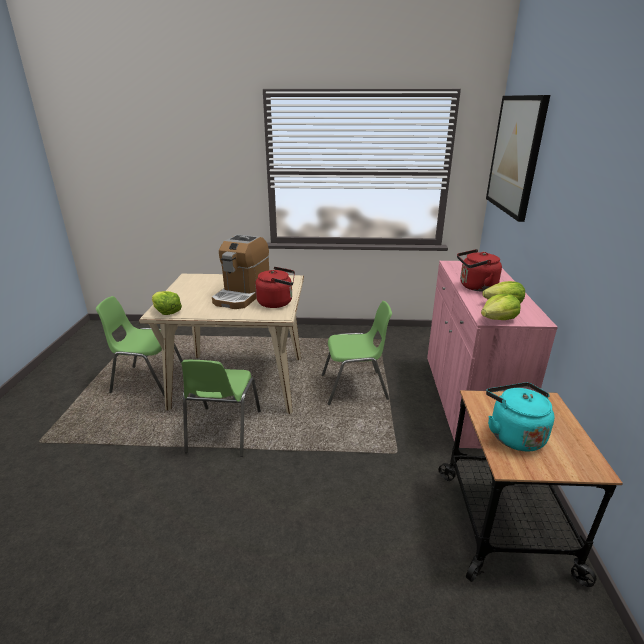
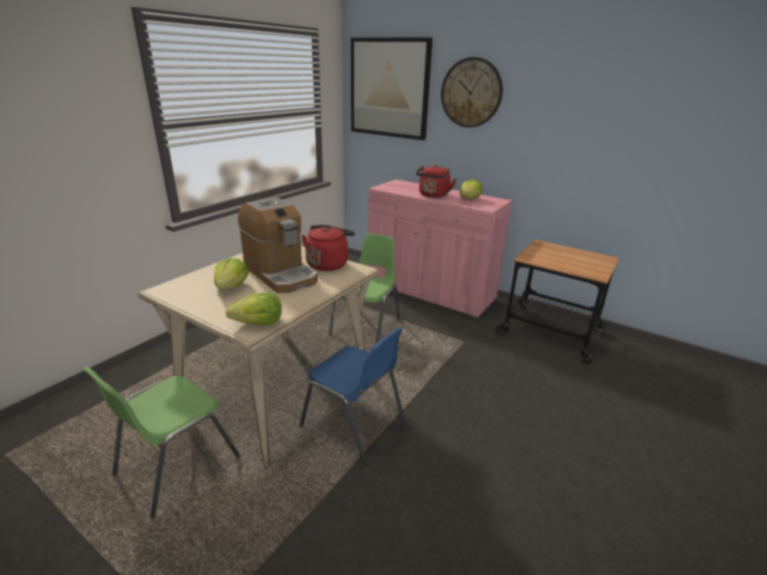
camera: 60 degrees left, 0 degrees up
(223, 432) = (354, 426): green chair -> blue chair
(498, 319) = (489, 206): lettuce -> lettuce (231, 287)
(513, 434) = (569, 263): turquoise kettle -> none
(562, 169) = (471, 93): none -> wall clock

